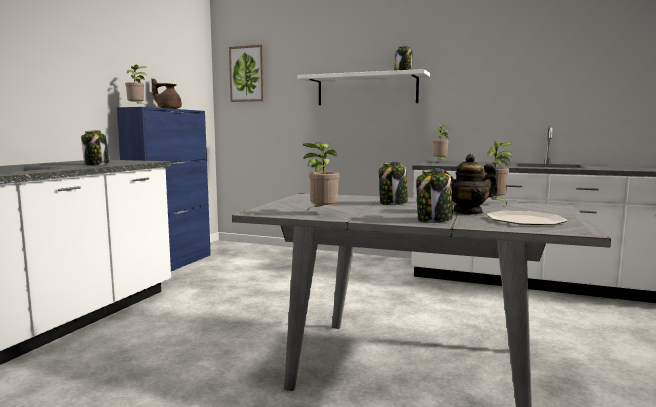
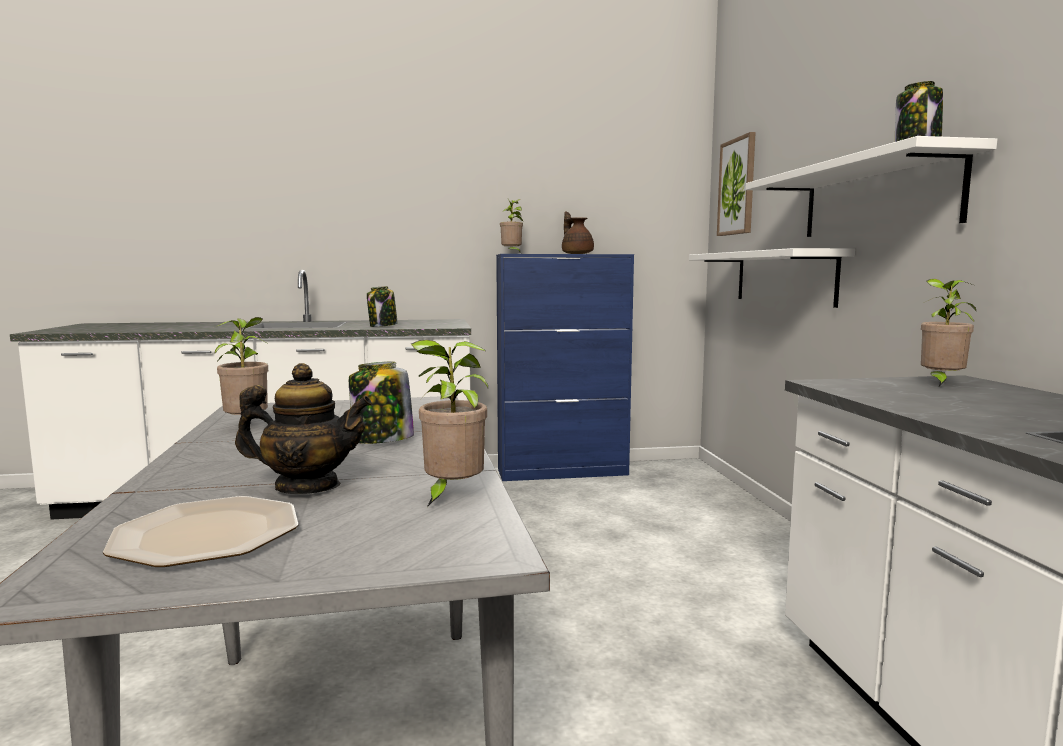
camera: 60 degrees right, 0 degrees up
(299, 125) = (783, 277): none -> white shelf
(434, 220) = (193, 476): jar -> none
(468, 212) = (307, 487): teapot -> teapot turned 135 degrees clockwise

